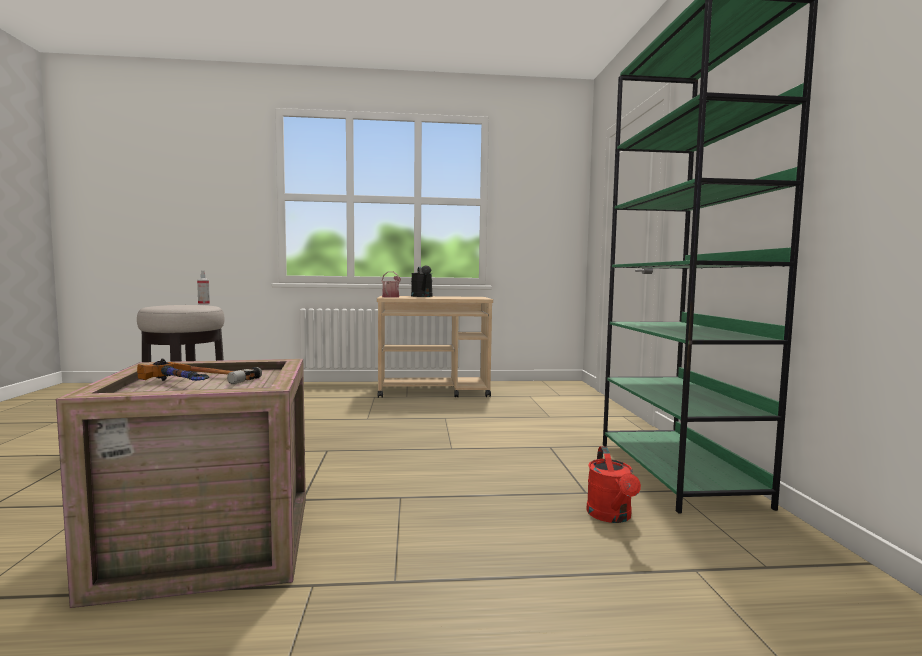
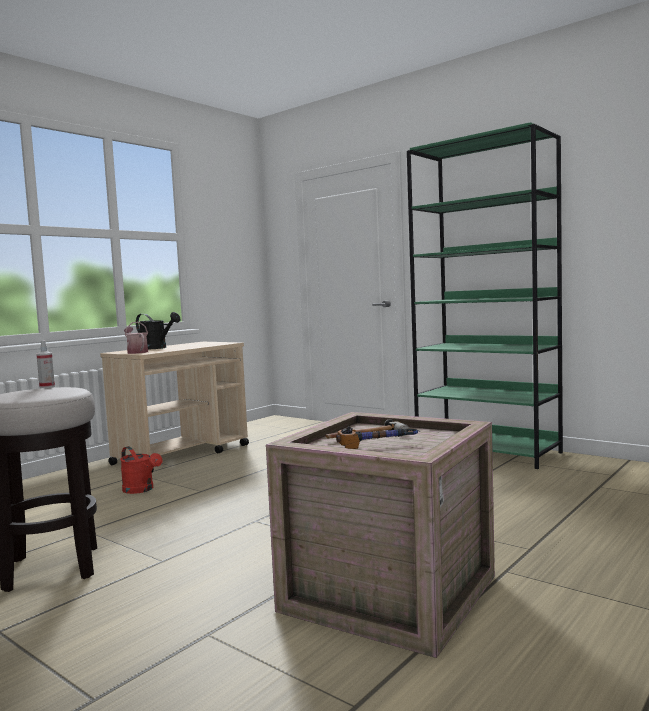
camera: 45 degrees left, 0 degrees up
(611, 516) = (521, 481): red watering can -> red watering can (141, 490)

